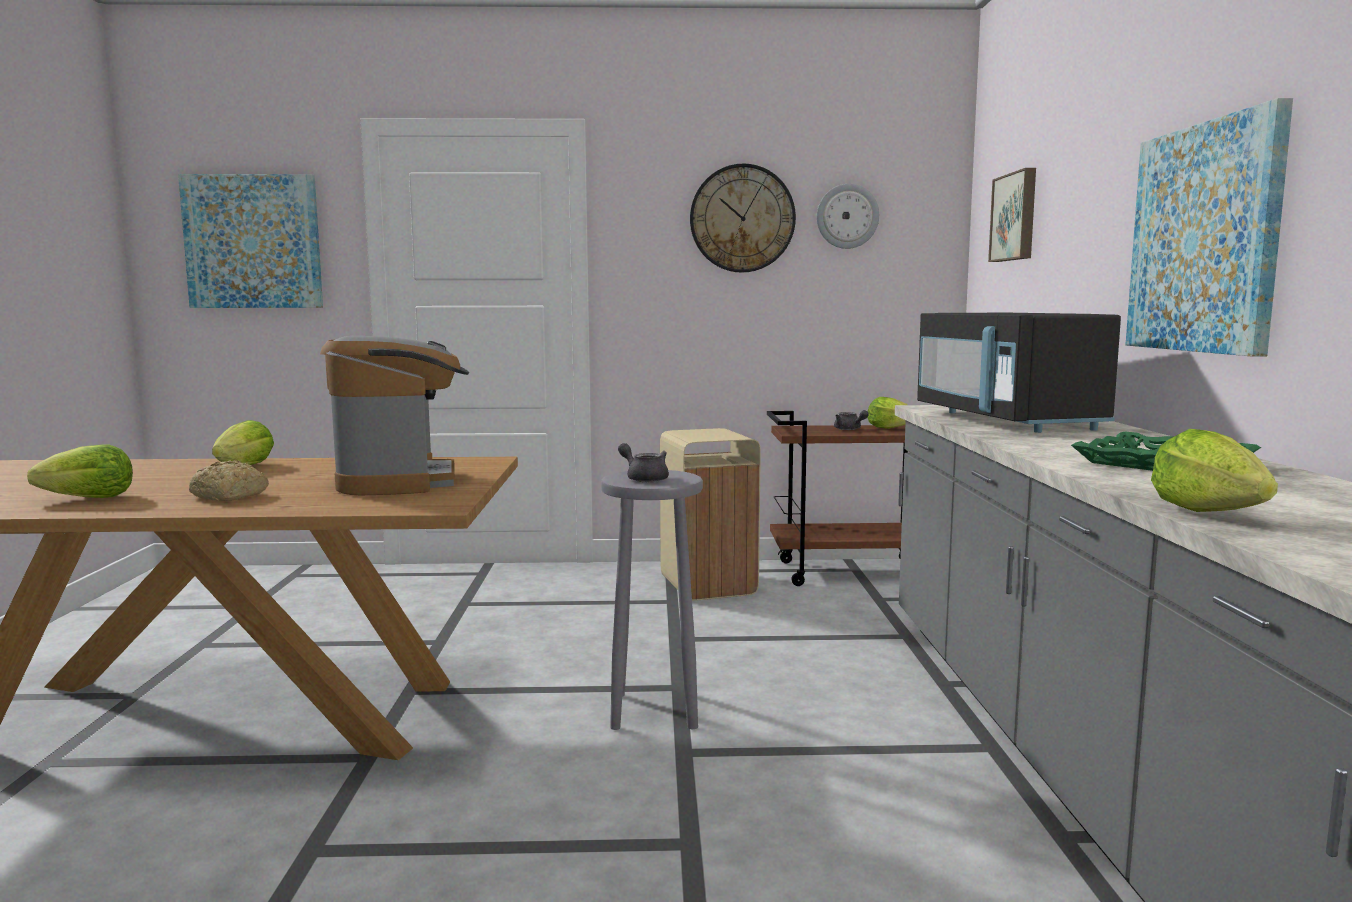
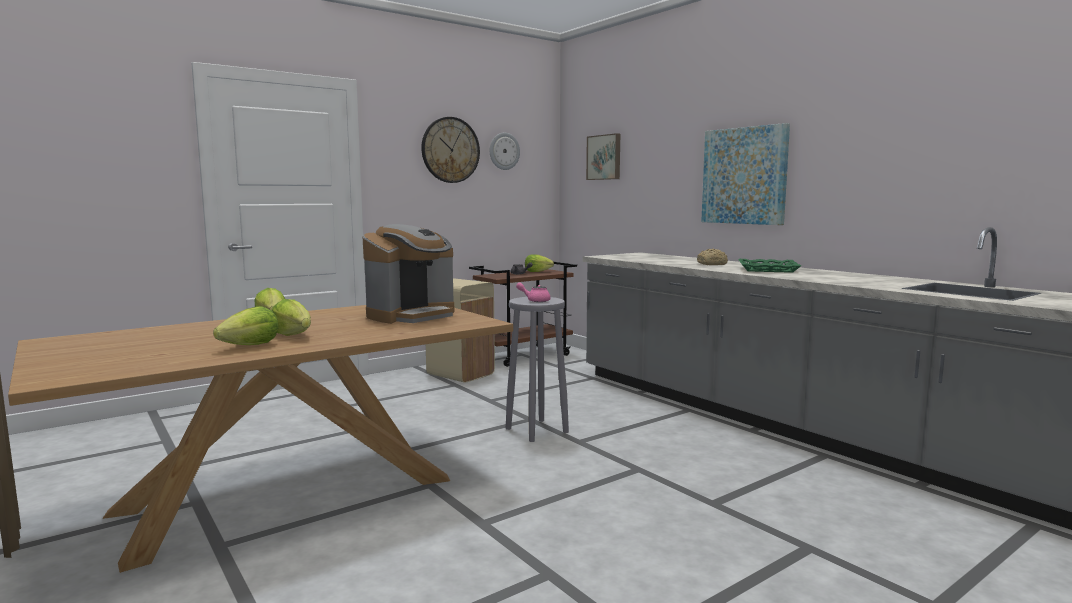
camera: 35 degrees left, 0 degrees up
(229, 496) = (343, 333): bread -> bread (712, 264)
(253, 242) = (97, 152): picture -> none
(399, 481) = (412, 315): coffee machine -> coffee machine turned 90 degrees clockwise
(644, 478) = (535, 300): grey teapot -> pink teapot
(1006, 420) = (656, 259): black microwave -> none
(1207, 512) = (832, 281): lettuce -> lettuce (293, 335)

